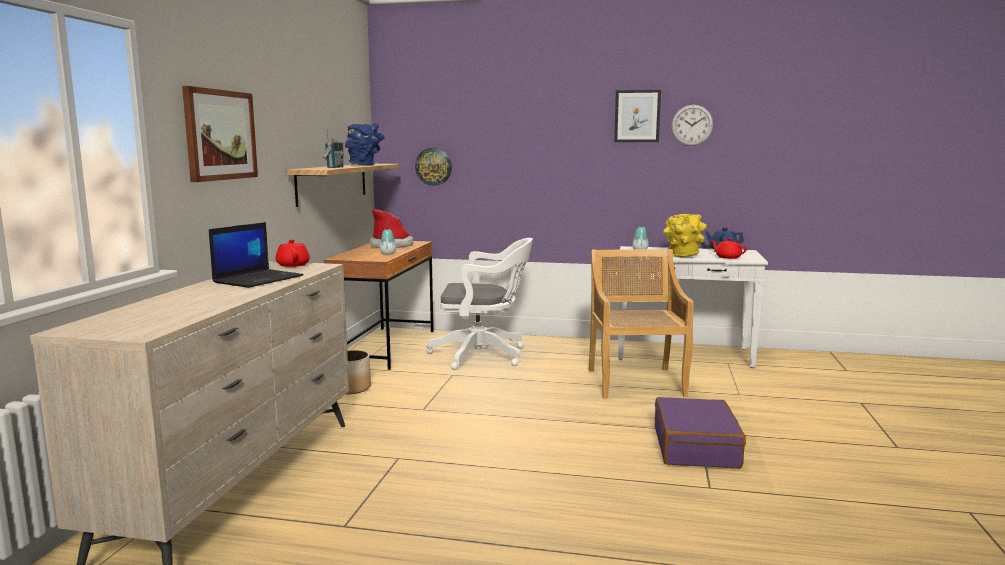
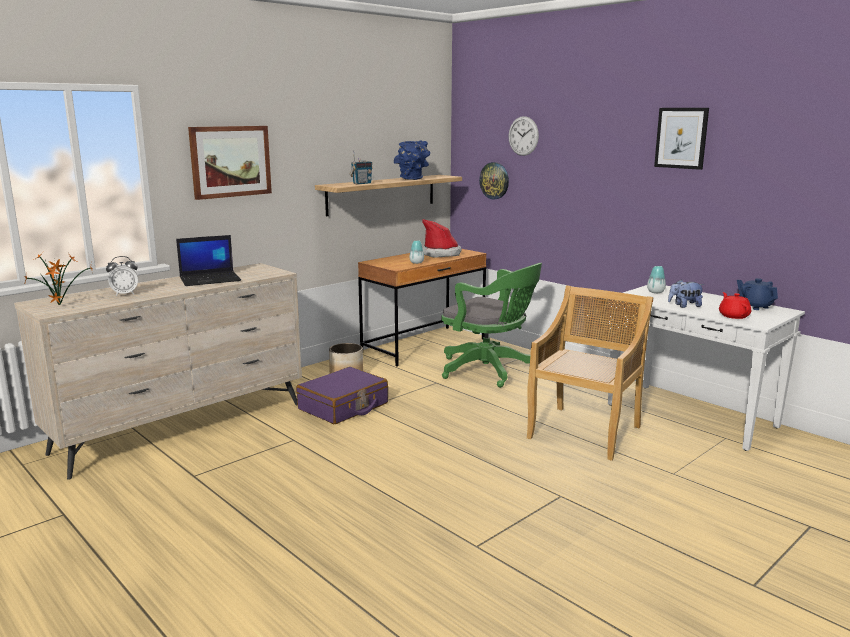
camera: 35 degrees right, 5 degrees up
(128, 326) = (60, 305): none -> potted plant
(188, 304) = (125, 294): none -> alarm clock
(293, 265) = (263, 269): red teapot -> none
(484, 355) = (490, 371): white office chair -> green office chair
(683, 256) = (684, 306): yellow vase -> plush toy
(692, 125) = (741, 151): wall clock -> wall clock (523, 136)
(696, 447) = (530, 508): purple suitcase -> purple suitcase (343, 407)

